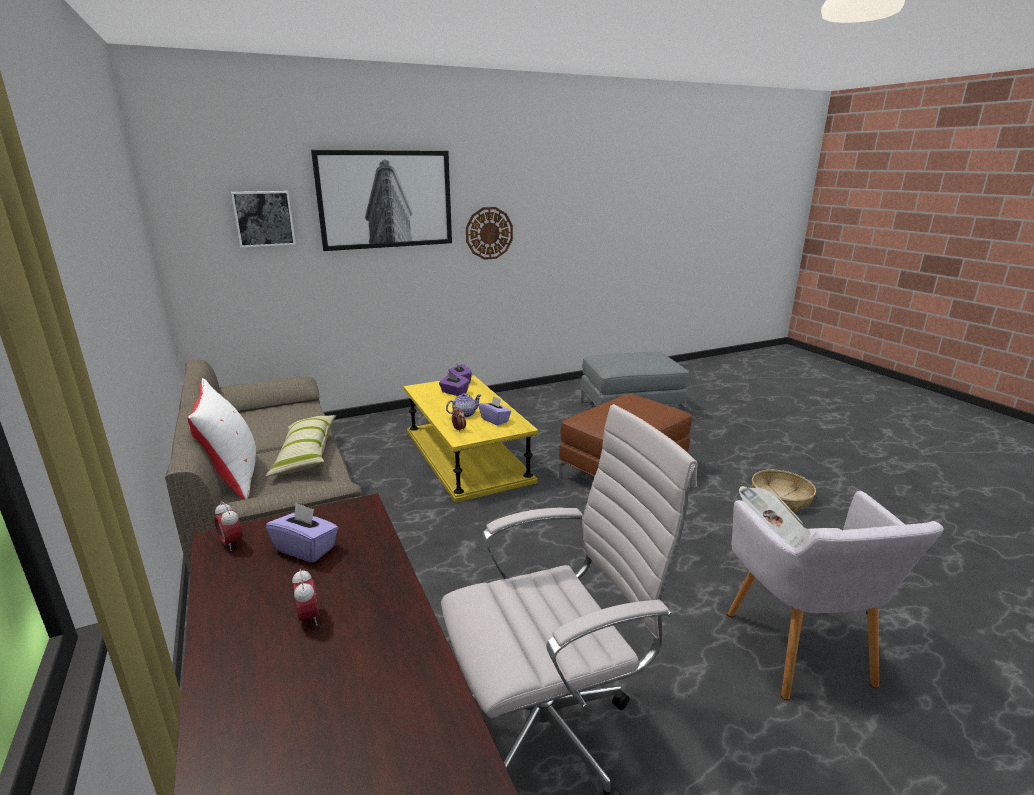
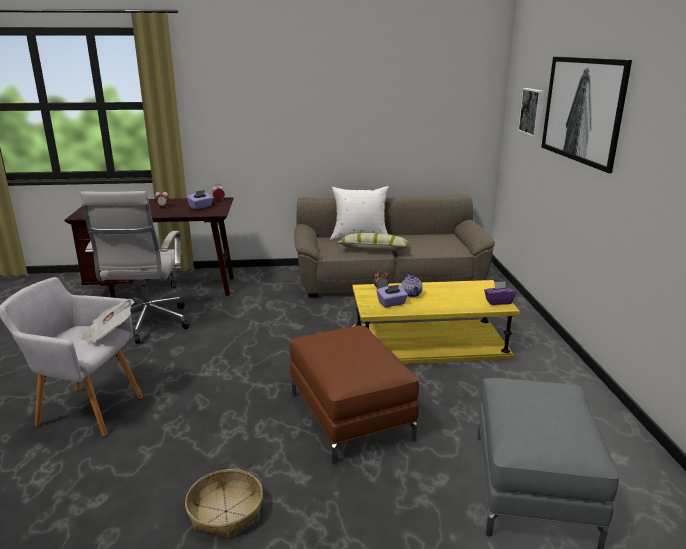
camera: 110 degrees right, 0 degrees up
(454, 392) = (467, 296): purple tissue box -> none
(489, 233) = (643, 175): wall clock -> none

